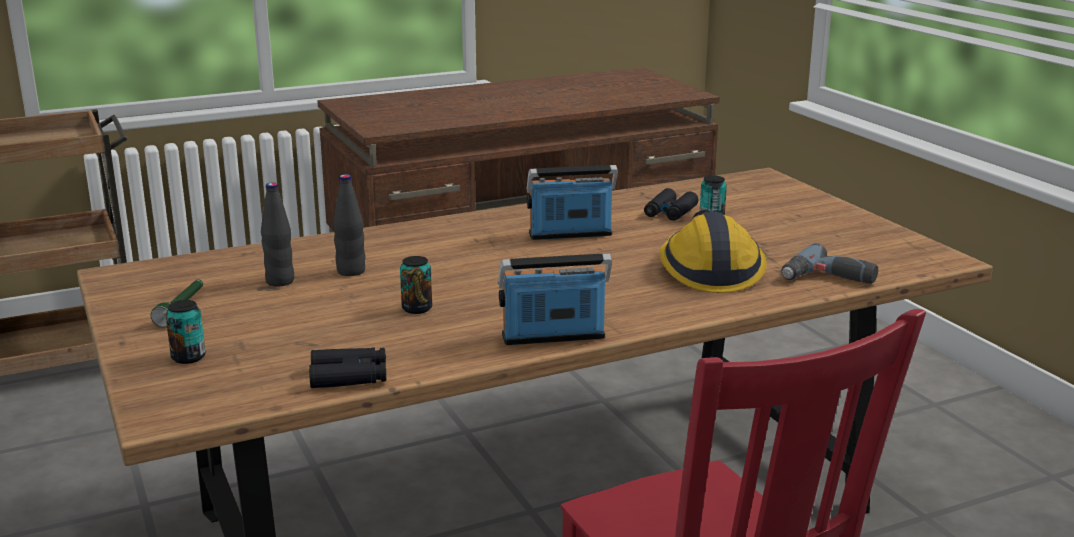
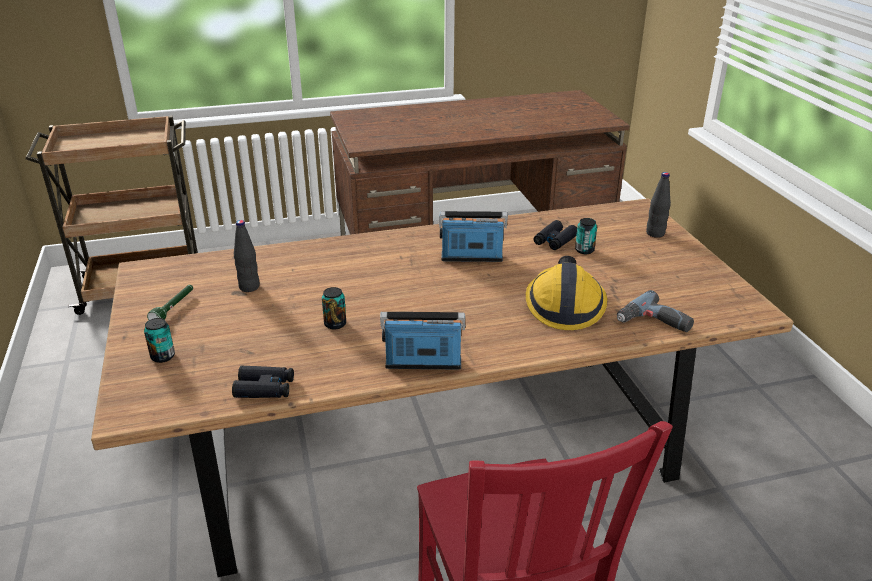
camera: 10 degrees right, 10 degrees up
(351, 271) = (301, 282): black bottle -> black bottle (655, 233)

